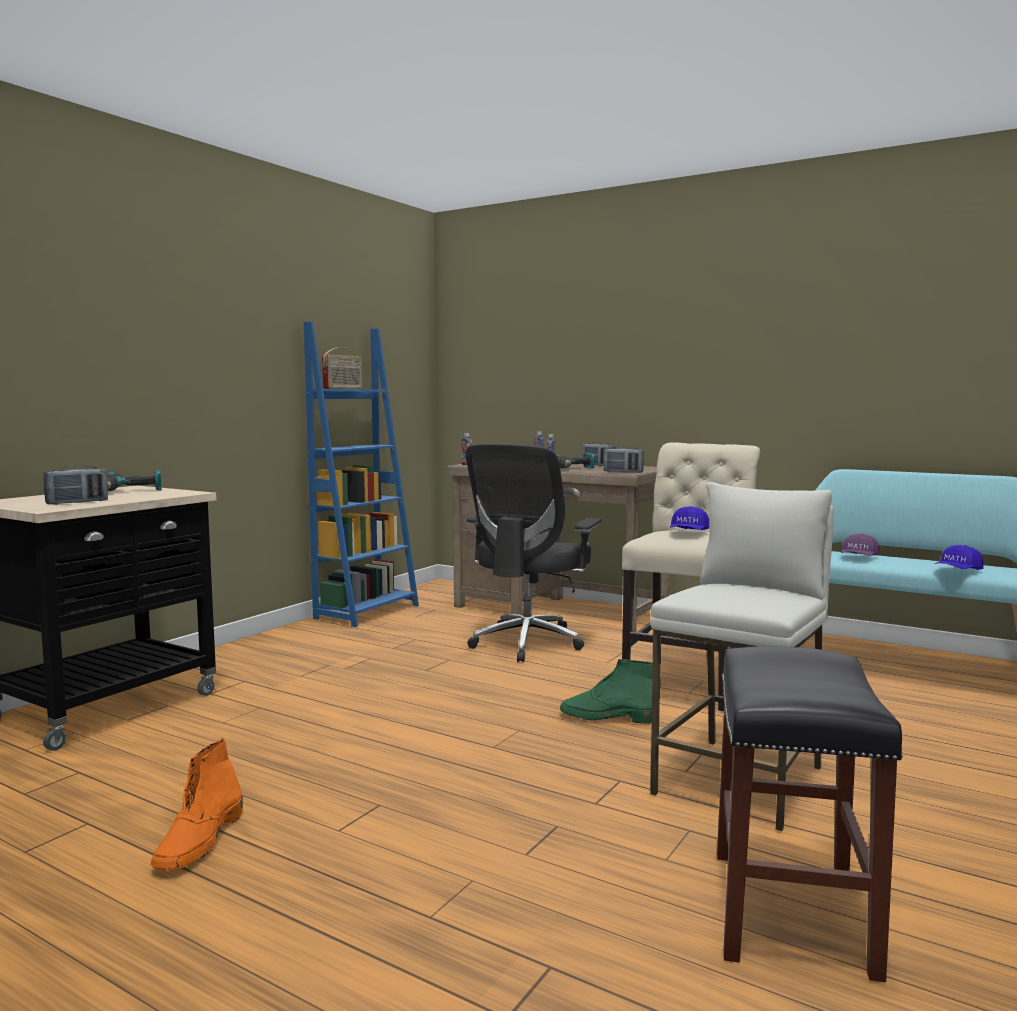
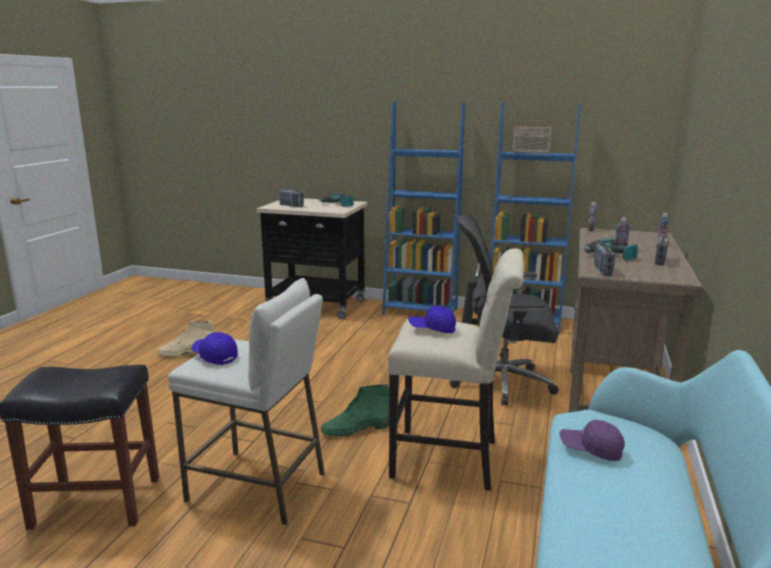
camera: 75 degrees right, 10 degrees up
(200, 841) = (186, 354): orange boot -> beige boot
(254, 648) = (420, 311): none -> blue bookcase
(607, 717) = (355, 429): green boot -> green boot turned 105 degrees counterclockwise
(957, 571) = (562, 517): blue cap -> blue cap (214, 356)

